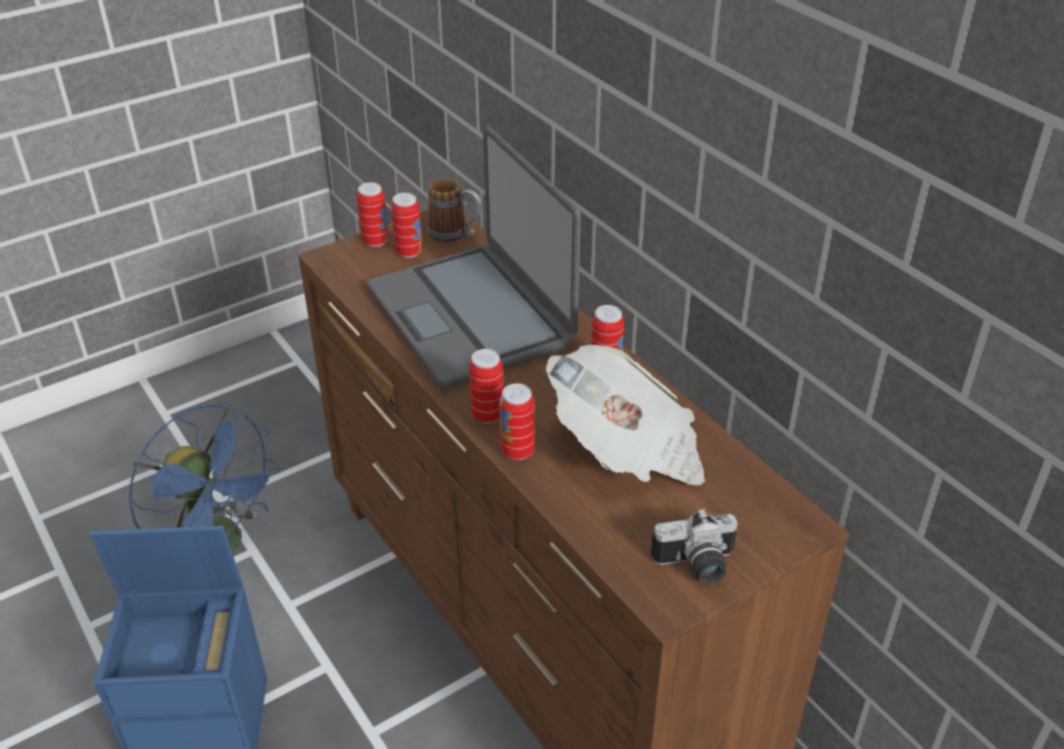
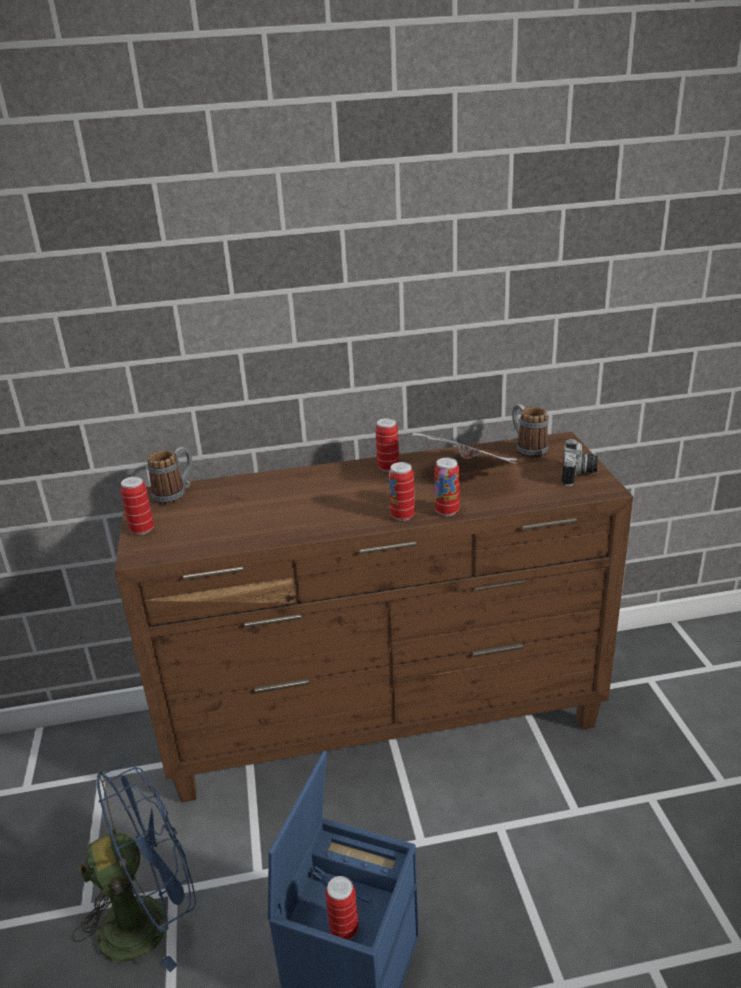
camera: 65 degrees left, 10 degrees down
(409, 252) = (175, 517): can -> can (344, 929)
(472, 316) = (285, 504): laptop -> none
(746, 491) = (527, 449): none -> mug

